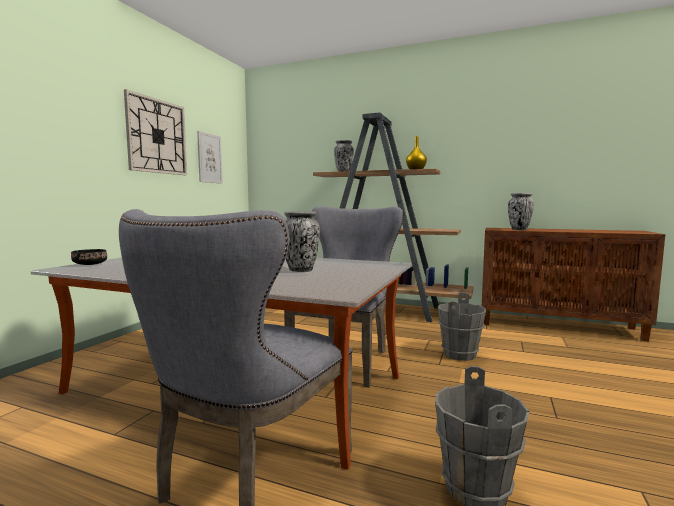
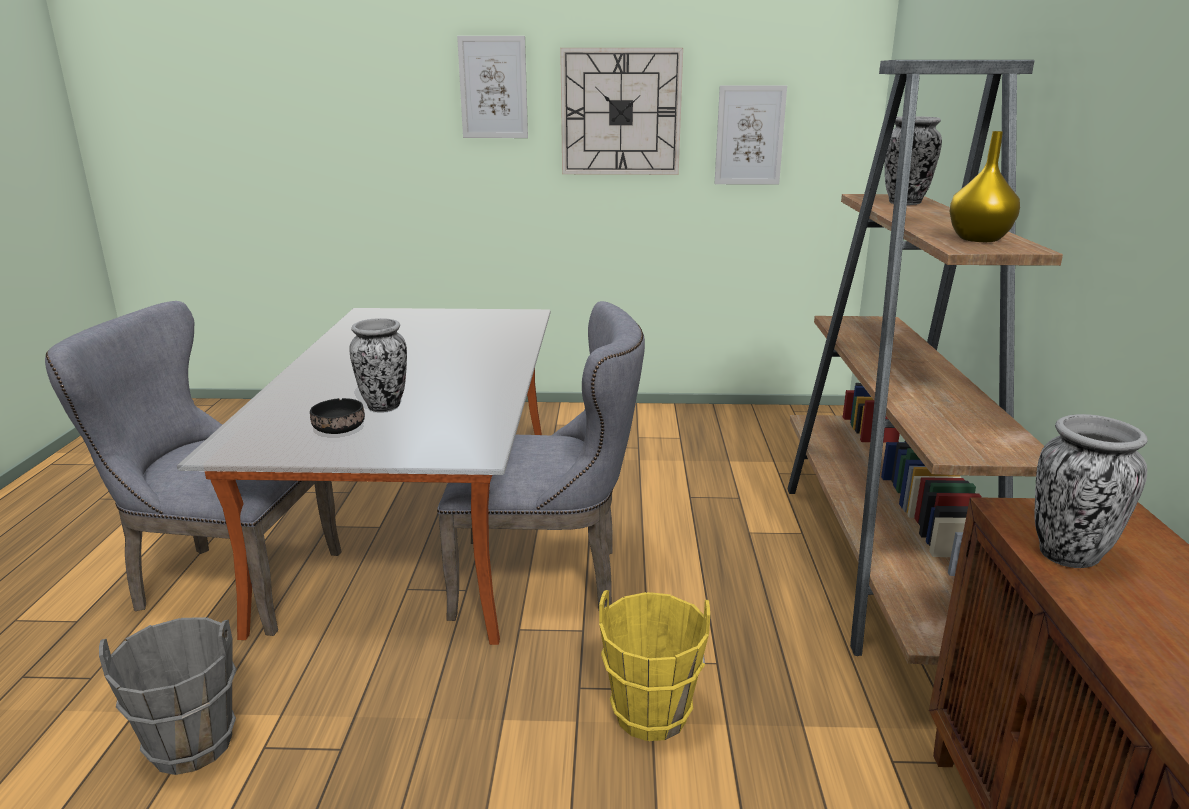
camera: 70 degrees right, 15 degrees up
(82, 104) = (493, 87): none -> picture
(90, 264) = (393, 314): black bowl -> black bowl (338, 430)
(460, 354) = (651, 715): grey bucket -> yellow bucket

